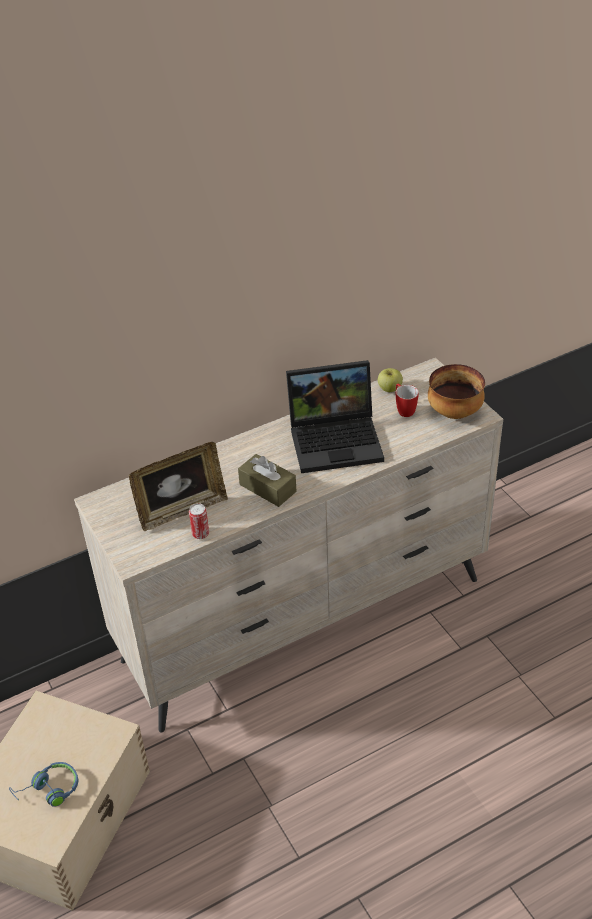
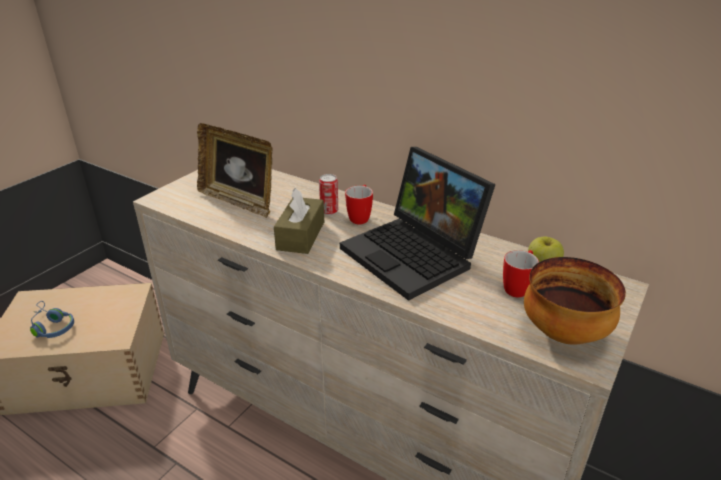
camera: 60 degrees right, 10 degrees down
(200, 534) = (210, 219): can -> can (329, 211)
(265, 448) = (360, 217): none -> mug

